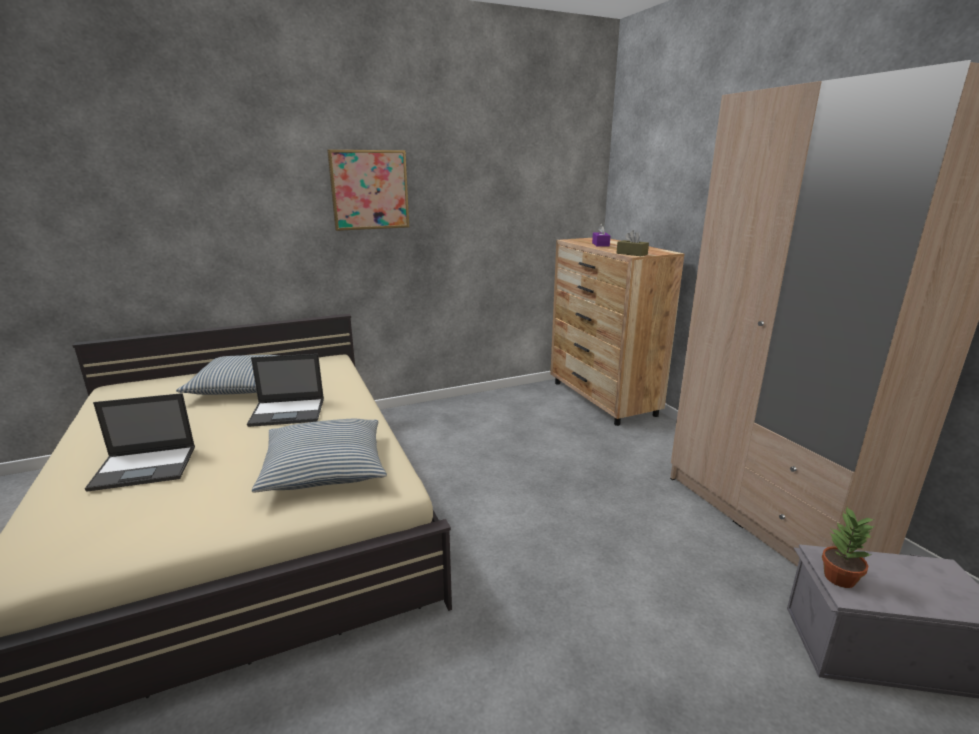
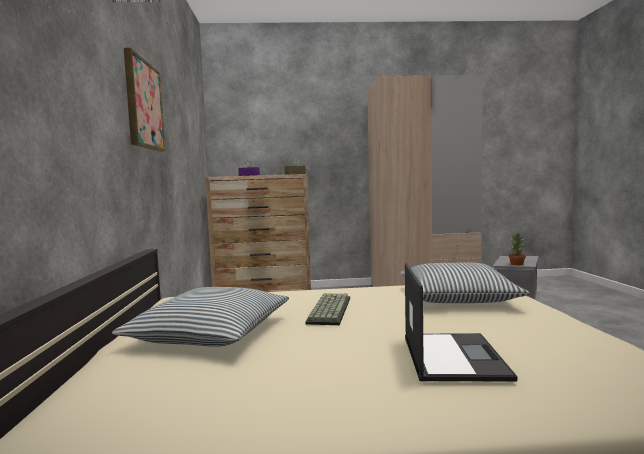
camera: 70 degrees left, 15 degrees down
(288, 412) = (328, 310): laptop -> keyboard

